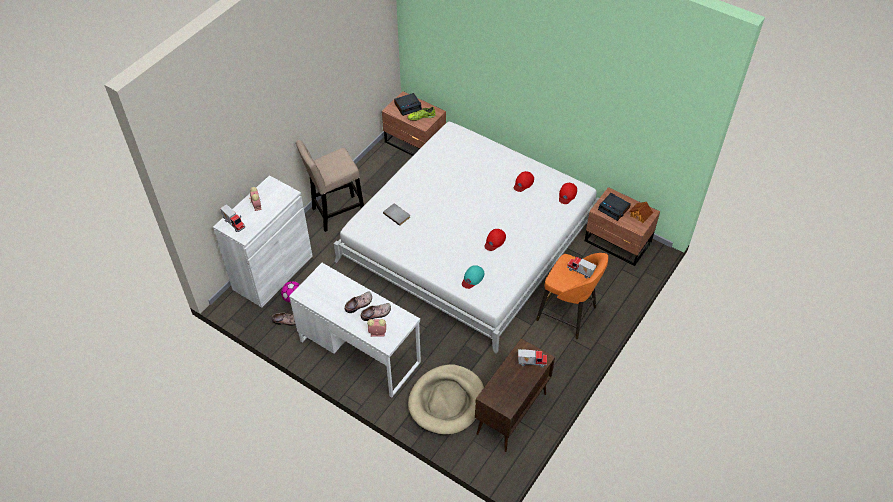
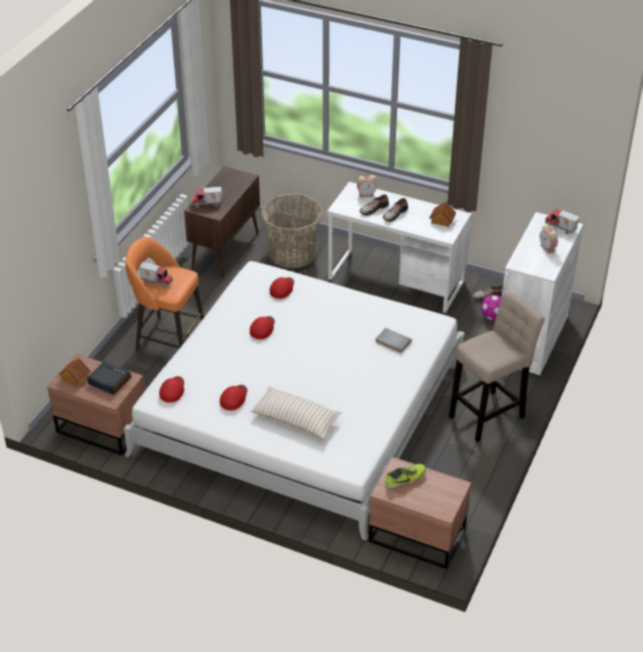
camera: 170 degrees right, 10 degrees down
(319, 290) = (442, 220): none -> toy house
(408, 106) = (432, 495): alarm clock -> none
(447, 401) = (292, 252): beige dog bed -> basket
(472, 278) = (282, 288): turquoise cap -> red cap
(482, 165) = (296, 419): none -> beige pillow

